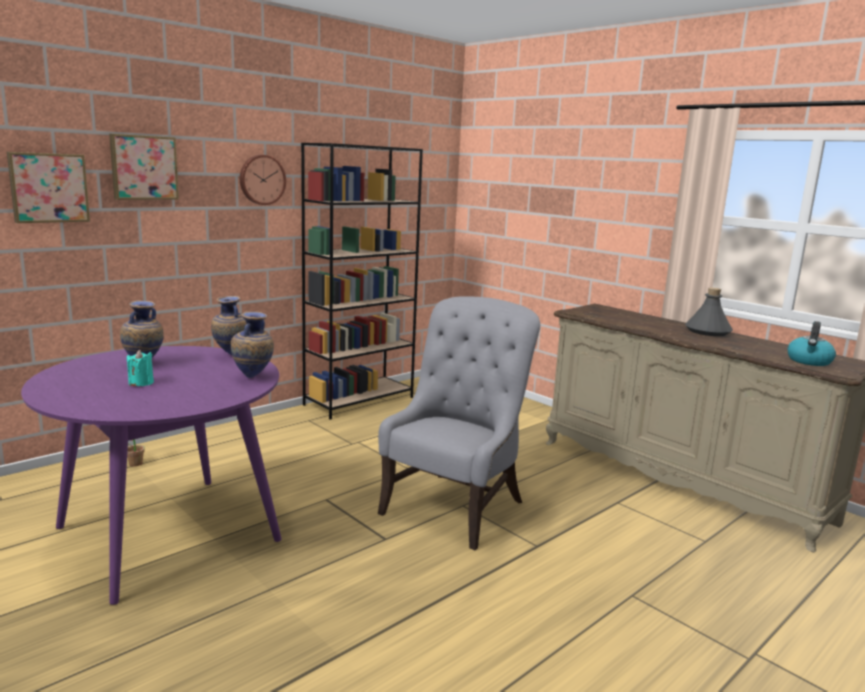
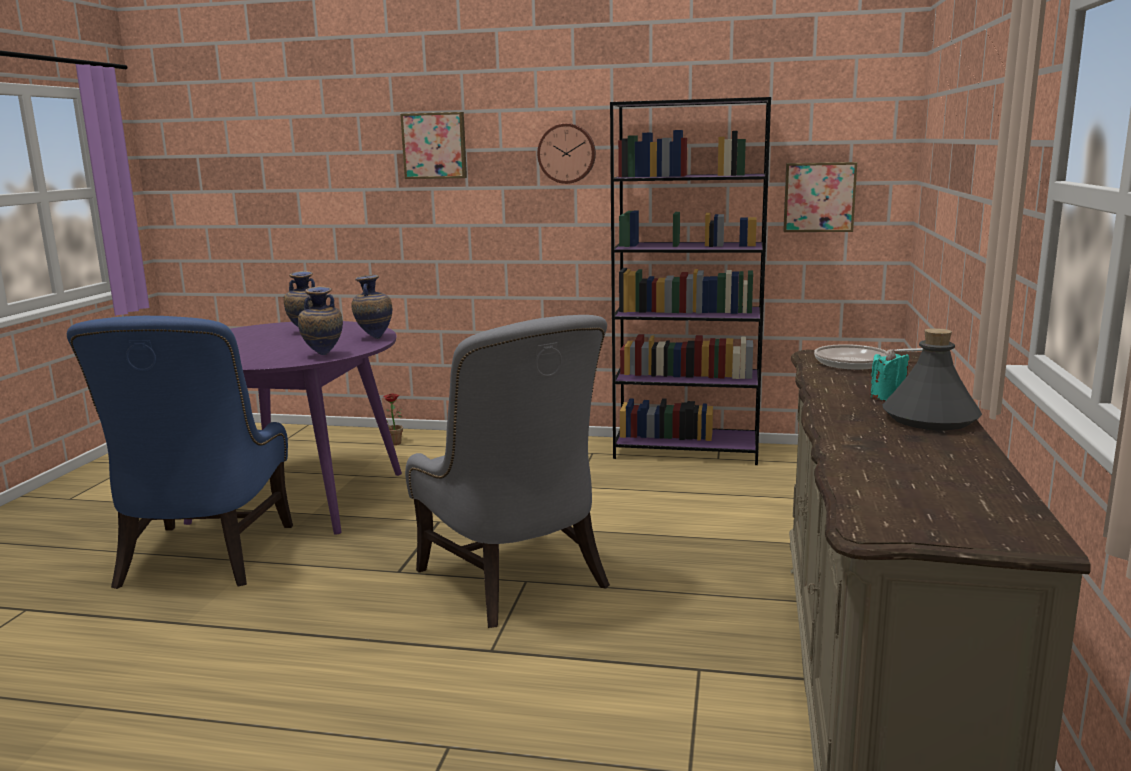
camera: 55 degrees right, 0 degrees up
(48, 187) = (352, 168): picture -> picture (819, 197)
(141, 383) = (259, 343): turquoise candle -> turquoise candle (888, 397)
(212, 612) = (204, 556): none -> blue chair
(359, 401) = (687, 450): beige bookcase -> purple bookcase
(455, 507) = (515, 578): grey chair -> grey chair turned 60 degrees clockwise
(600, 313) = (856, 363): none -> frying pan
(809, 361) = (902, 497): kettle -> none

